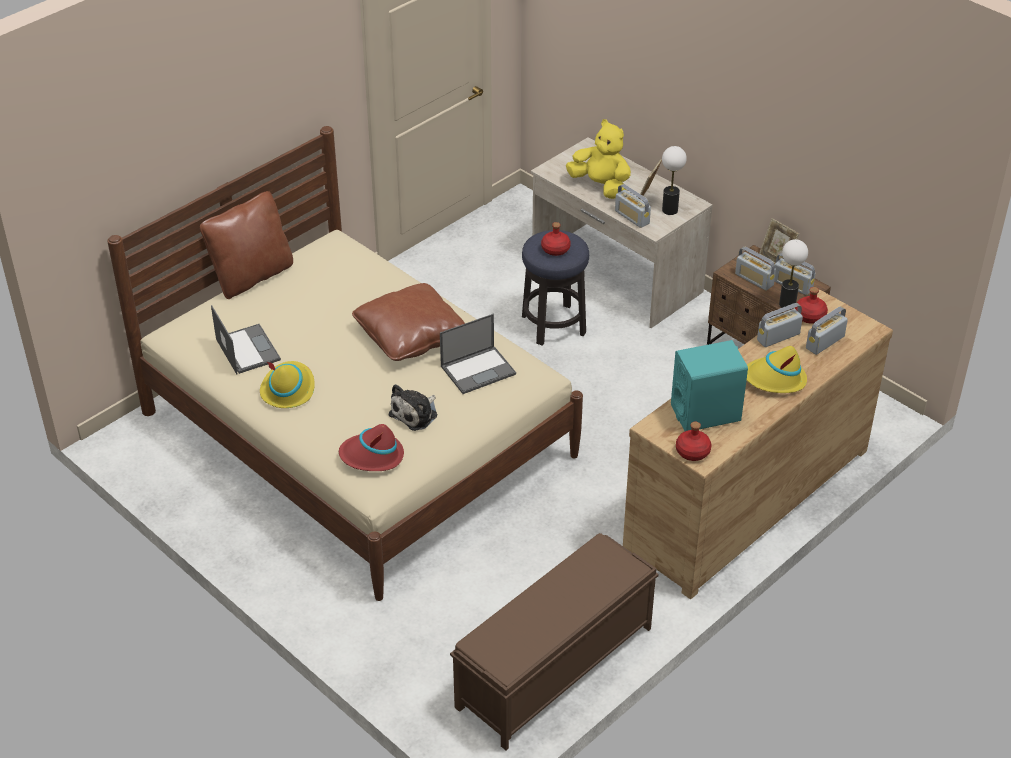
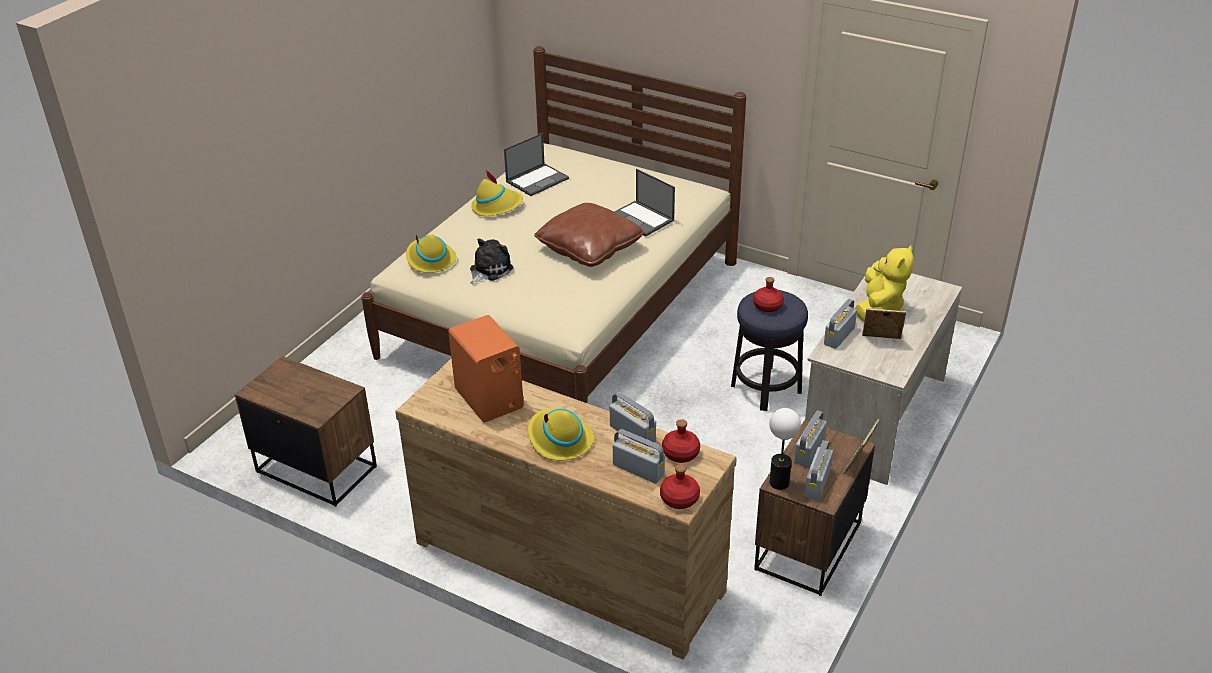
camera: 75 degrees right, 5 degrees down
(252, 276) = (632, 164): brown pillow -> none
(372, 456) = (430, 259): red hat -> yellow hat
(416, 414) = (489, 270): plush toy -> plush toy turned 105 degrees clockwise
(478, 370) = (559, 290): laptop -> laptop (642, 219)
(553, 668) = (316, 468): brown bench -> brown nightstand
(669, 210) = (869, 359): table lamp -> none
(693, 452) = (429, 398): red bottle -> red bottle (679, 499)
(706, 413) = (489, 398): turquoise speaker -> orange speaker

